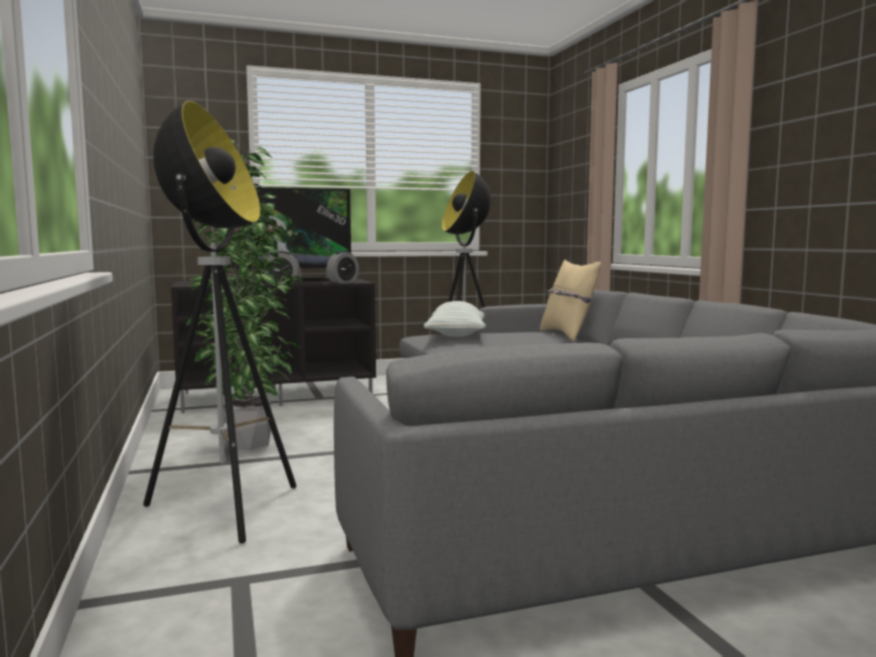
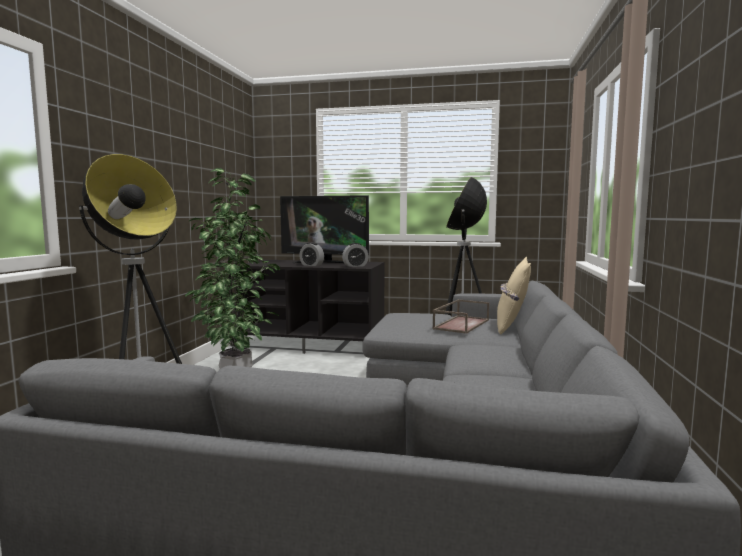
camera: 30 degrees right, 0 degrees up
(456, 335) = (420, 316): pillow -> none
(521, 336) = (461, 324): none -> brown tray

